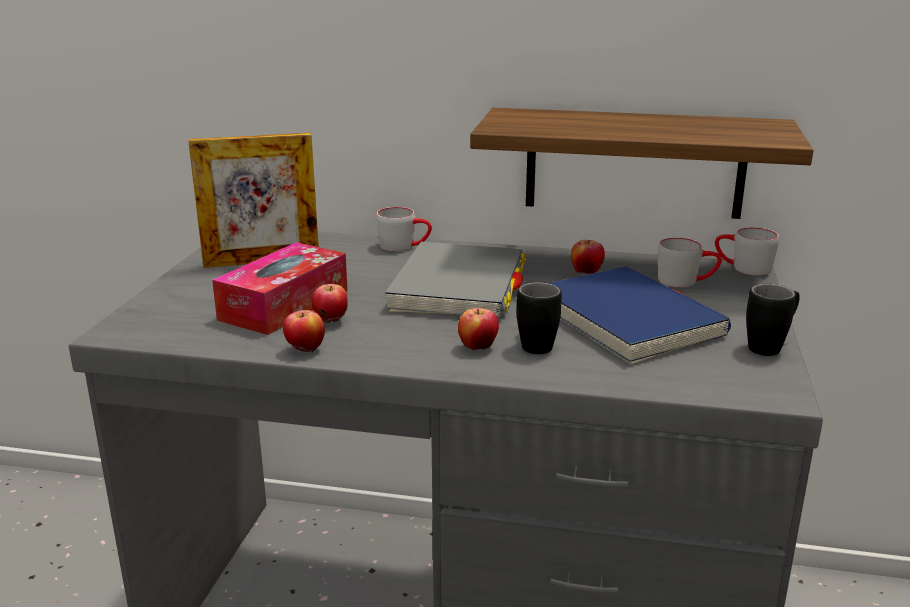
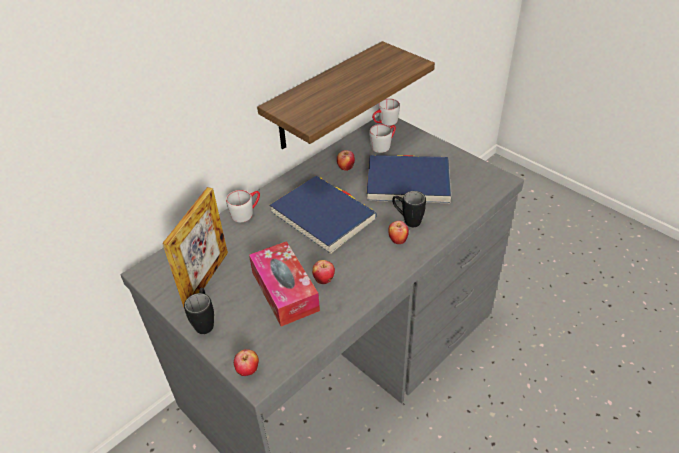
camera: 55 degrees left, 20 degrees up
(305, 350) = (351, 302): apple -> apple (248, 371)
(459, 287) = (323, 216): grey book -> blue book
(771, 346) = (463, 158): black mug -> black mug (205, 321)

